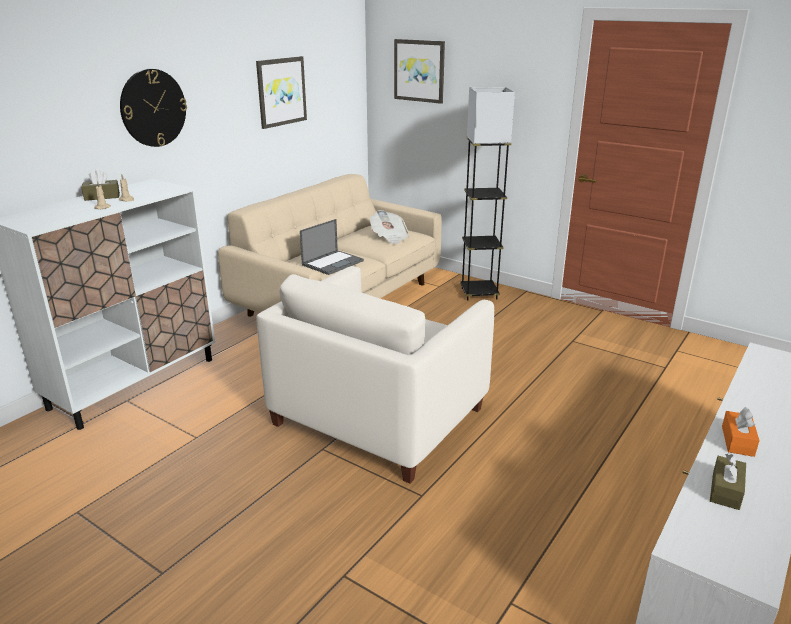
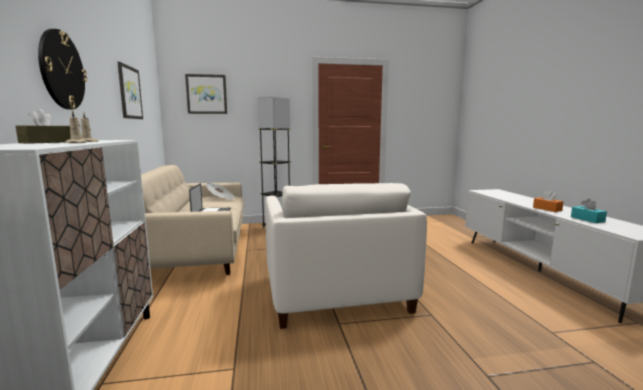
camera: 45 degrees left, 15 degrees down
(725, 490) = (587, 219): brown tissue box -> turquoise tissue box

